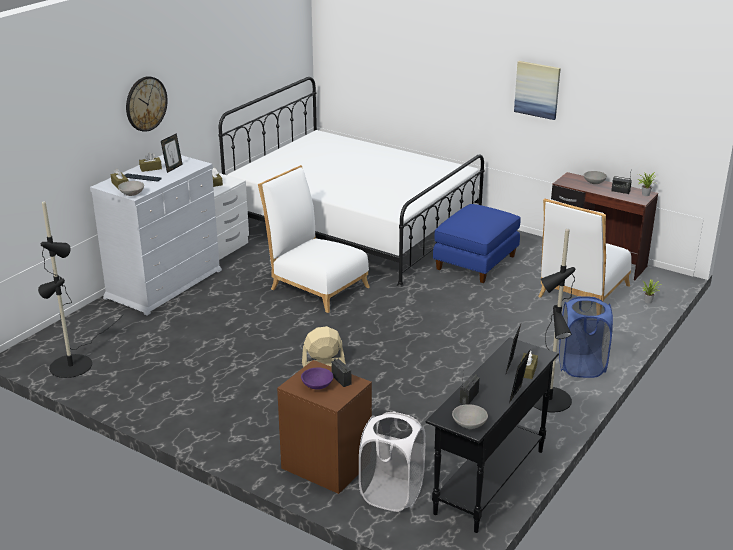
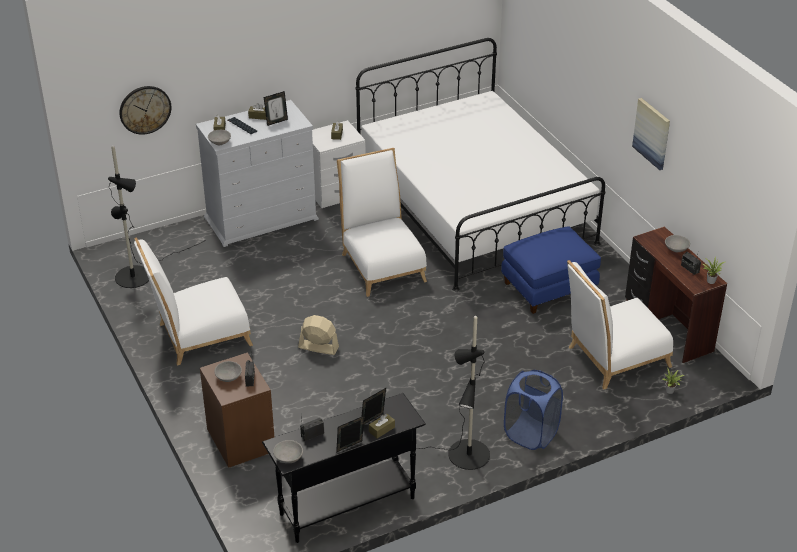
camera: 30 degrees right, 10 degrees up
(146, 103) = (269, 55): wall clock -> wall clock (145, 109)
(192, 393) = (199, 336): none -> white chair
(317, 385) = (228, 377): purple bowl -> grey bowl
(391, 494) = (265, 484): white laundry basket -> none

